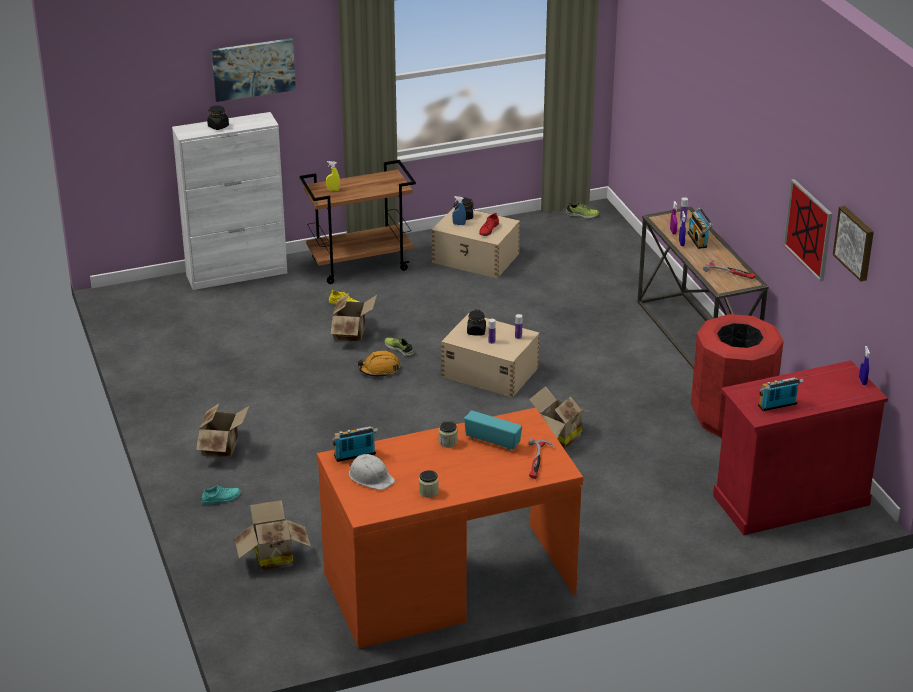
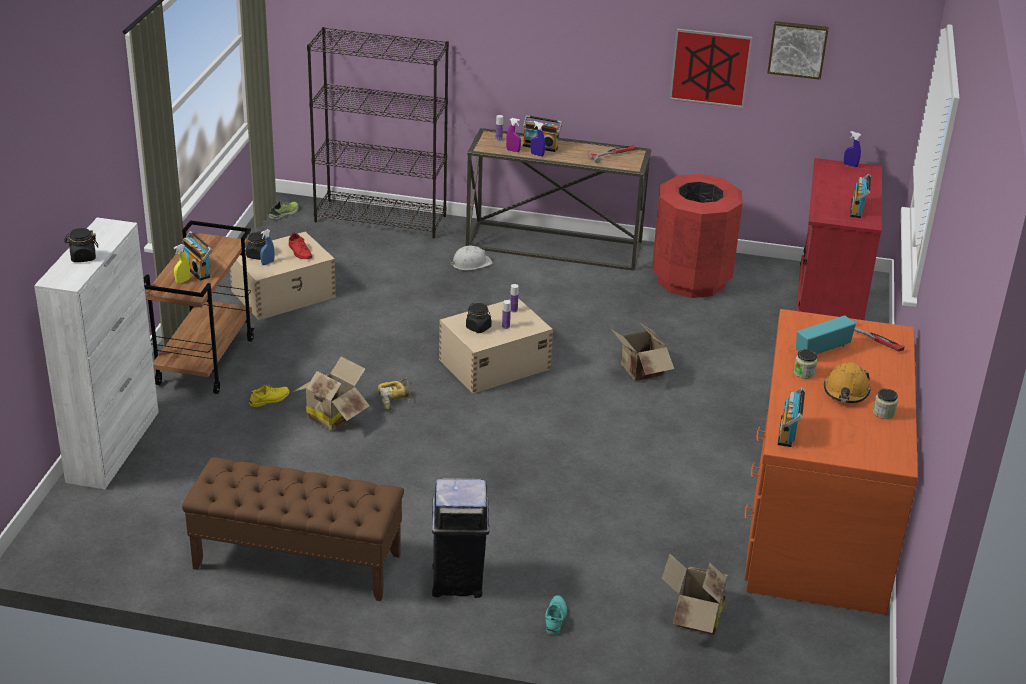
camera: 60 degrees left, 0 degrees up
(187, 381) = (296, 561): none -> brown bench
(223, 447) = (458, 581): cardboard box -> black trash can
(253, 69) = (73, 168): picture -> none
(352, 189) = (197, 270): none -> radio
(370, 477) = (833, 436): white hard hat -> white hard hat (471, 263)
(379, 369) = (419, 424): orange hard hat -> orange hard hat (846, 391)
(399, 349) = (396, 398): shoe -> power drill
(630, 253) = (381, 219): none -> black bookcase

